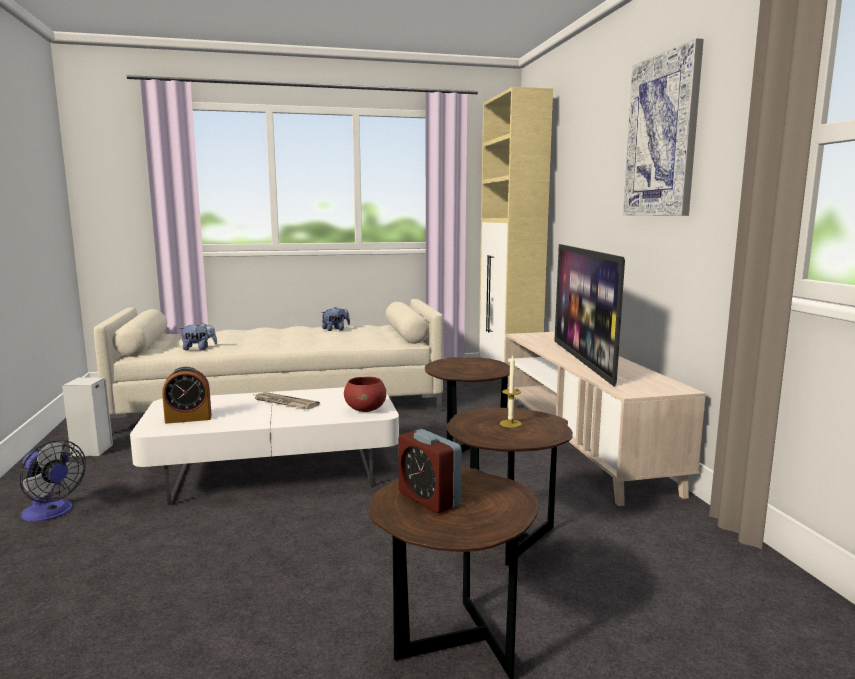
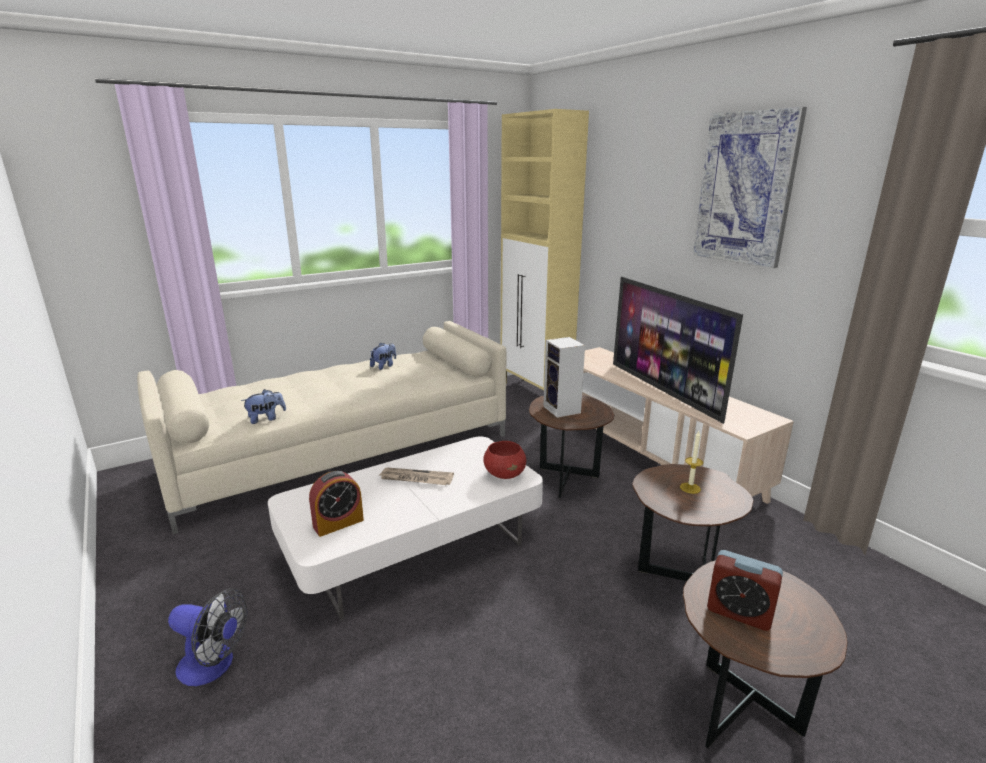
camera: 20 degrees left, 10 degrees up
(92, 451) = (180, 561): speaker -> speaker (563, 410)

